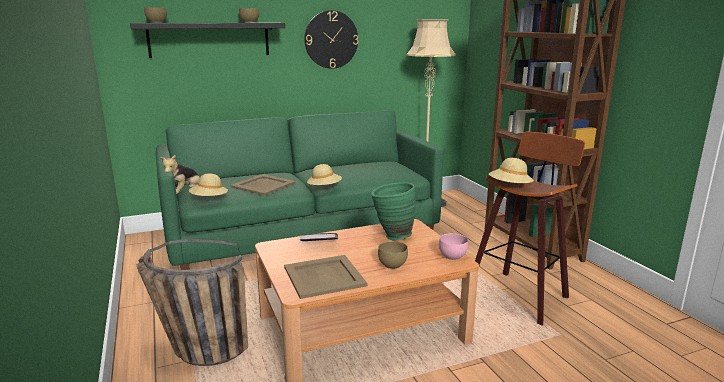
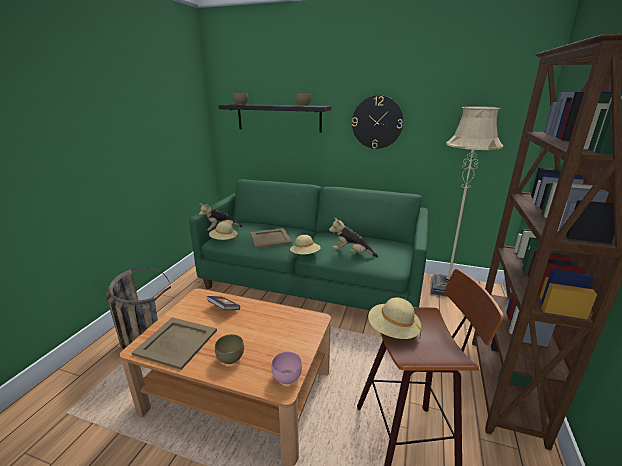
camera: 40 degrees right, 5 degrees up
(365, 176) = (351, 253): none -> plush toy
(392, 236) = (281, 326): green vase -> none

